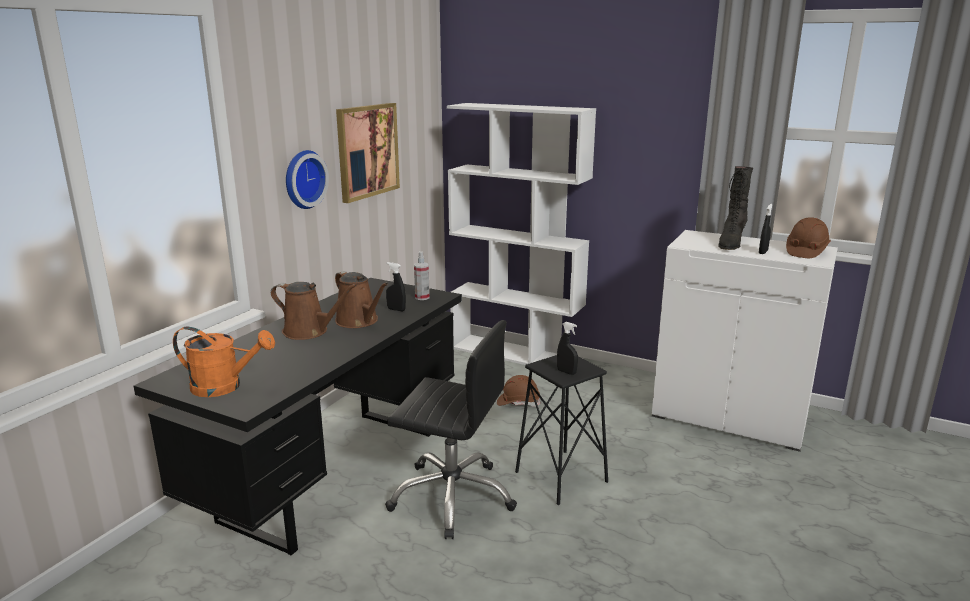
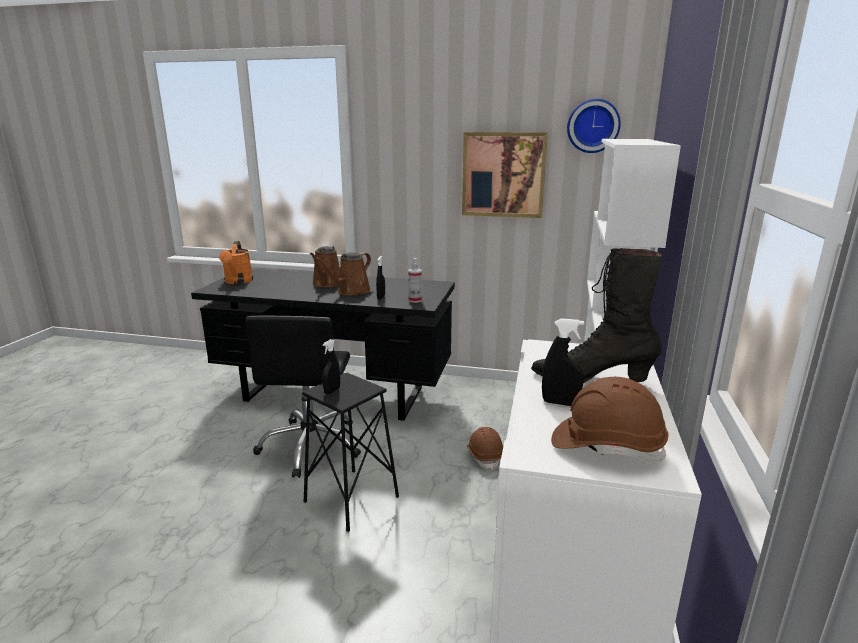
camera: 75 degrees right, 0 degrees up
(302, 179) = (417, 185): wall clock -> wall clock (593, 126)

